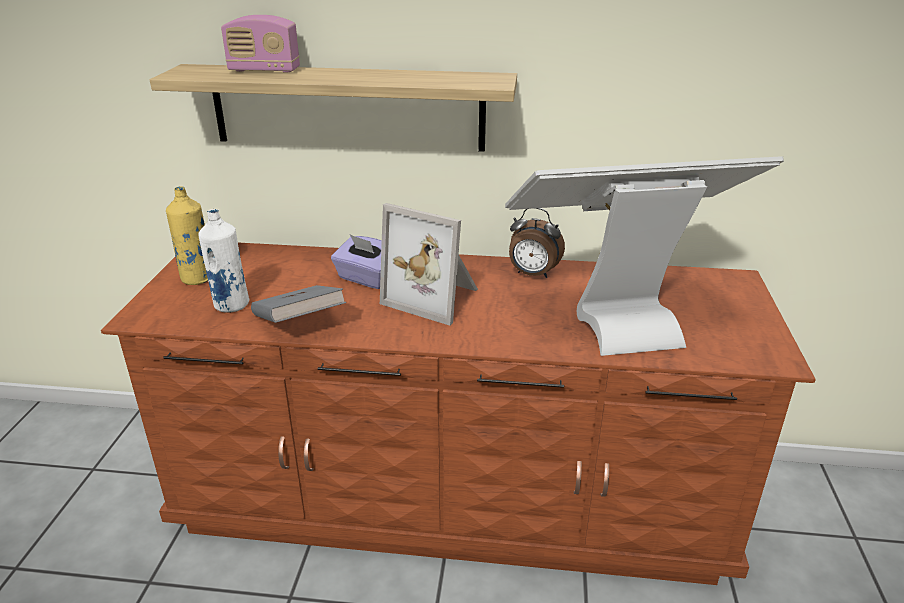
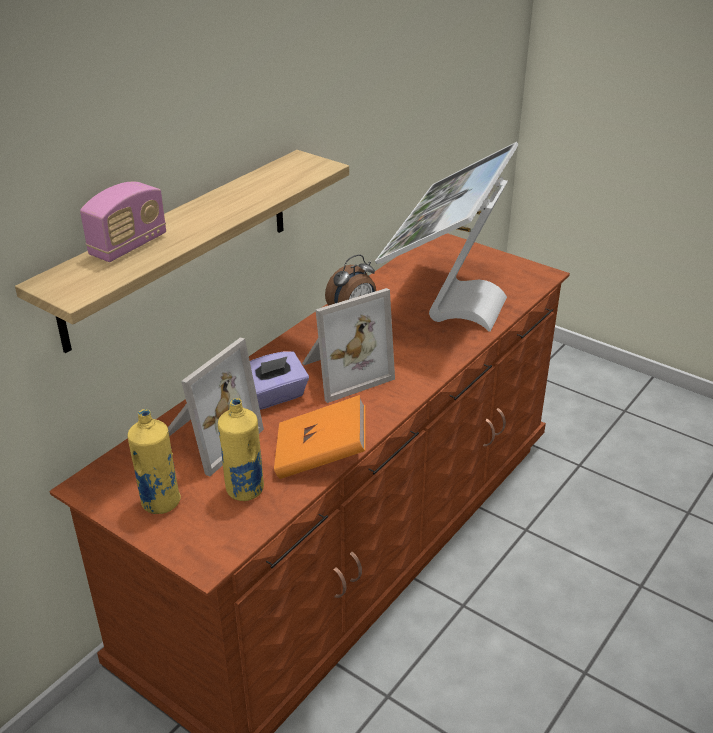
camera: 60 degrees left, 5 degrees up
(231, 305) = (244, 490): white bottle -> yellow bottle
(288, 270) = (206, 438): none -> picture frame
(299, 324) = (321, 456): grey book -> orange book

